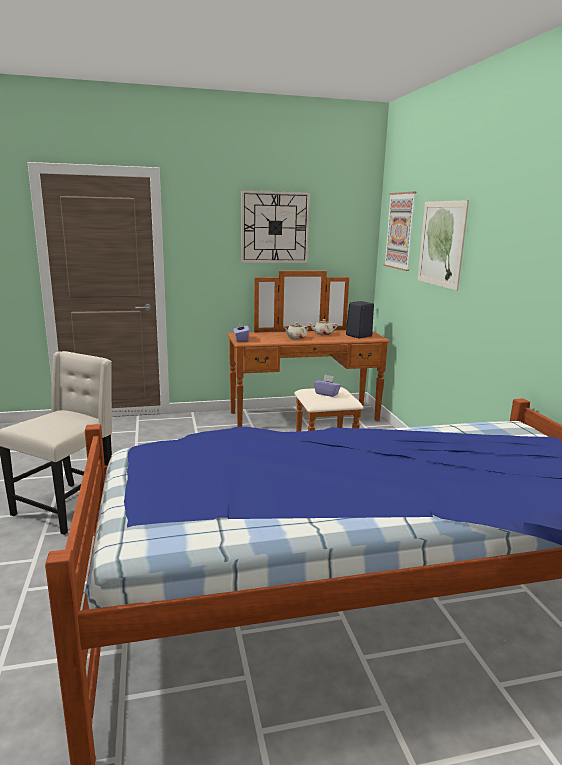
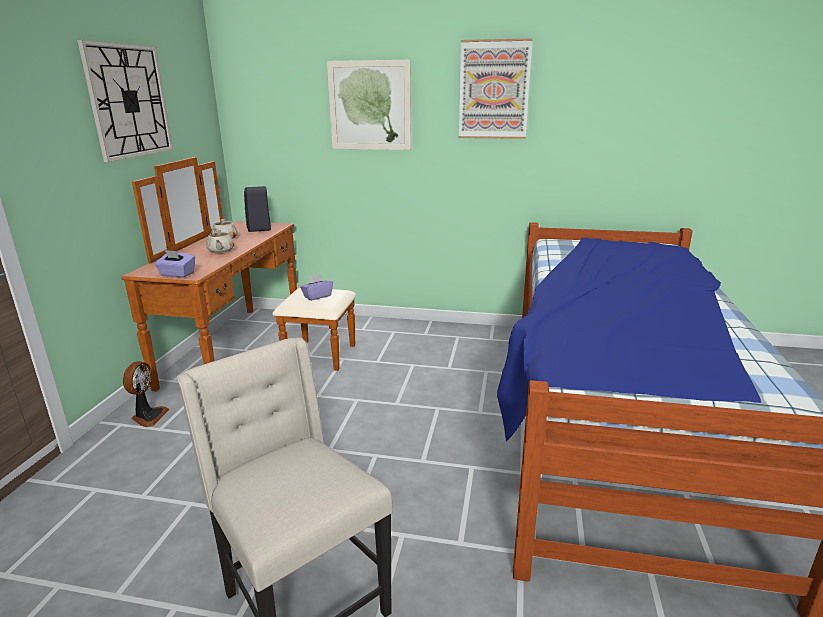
camera: 65 degrees left, 5 degrees up
(205, 420) = (148, 416): none -> fan
(400, 231) = (275, 96): picture -> picture (494, 90)

